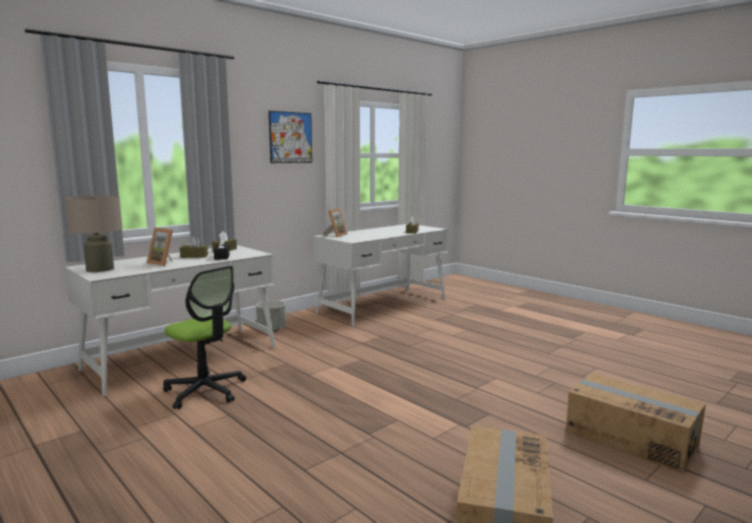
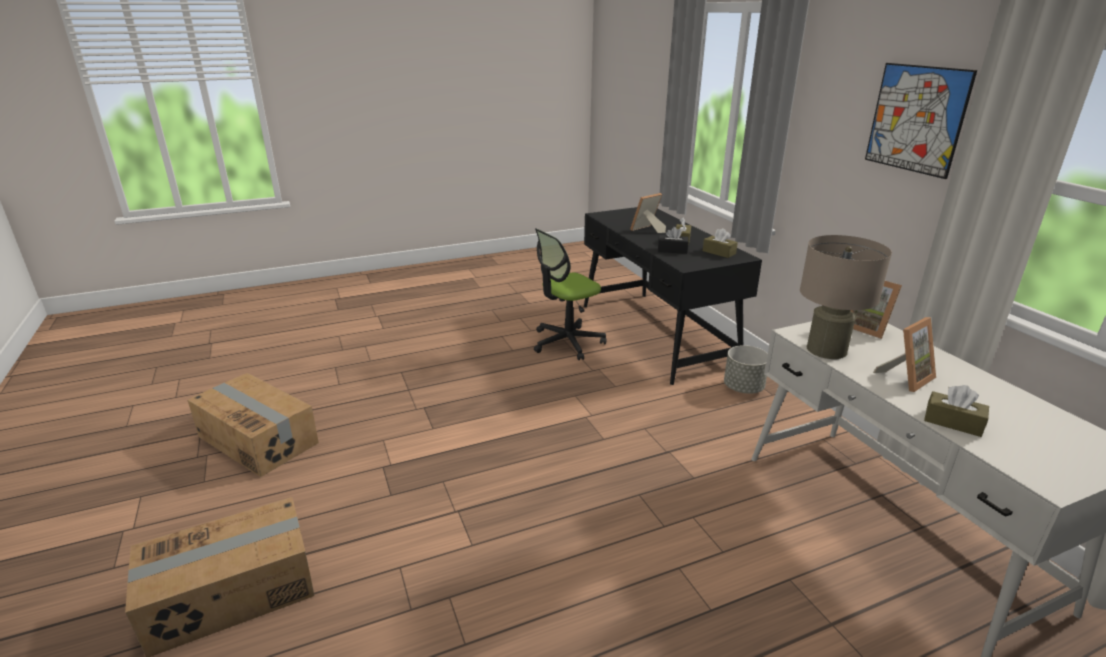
camera: 110 degrees right, 15 degrees up
(100, 269) = (631, 213): beige table lamp -> beige table lamp (826, 349)
(183, 358) = (656, 334): white desk -> black desk
(383, 233) = (905, 378): none -> picture frame

